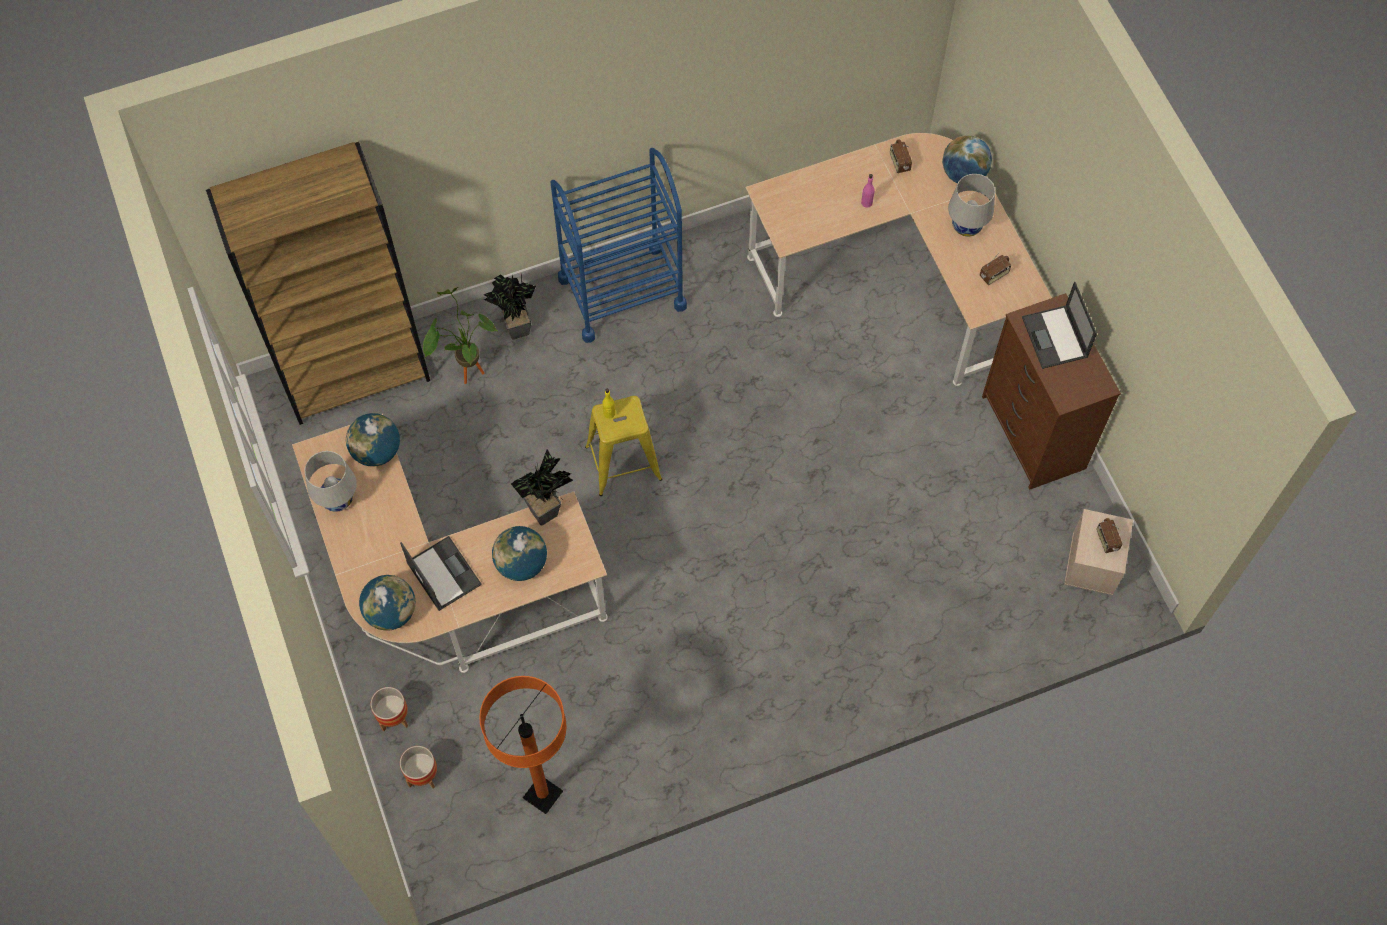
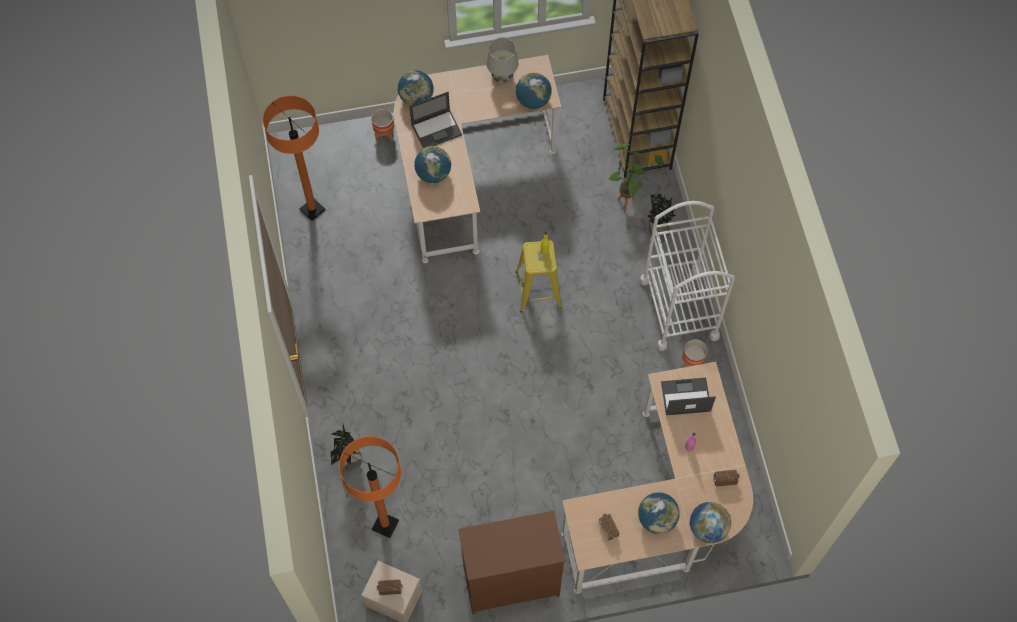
camera: 100 degrees right, 0 degrees up
(422, 775) = (342, 145): planter -> planter (692, 362)
(549, 513) = (467, 194): potted plant -> potted plant (351, 465)
(622, 292) = (679, 308): blue cart -> white cart
(966, 226) = (656, 519): white table lamp -> globe
(1001, 592) = (385, 525): none -> orange floor lamp
(1055, 338) = (525, 542): laptop -> laptop (685, 397)

